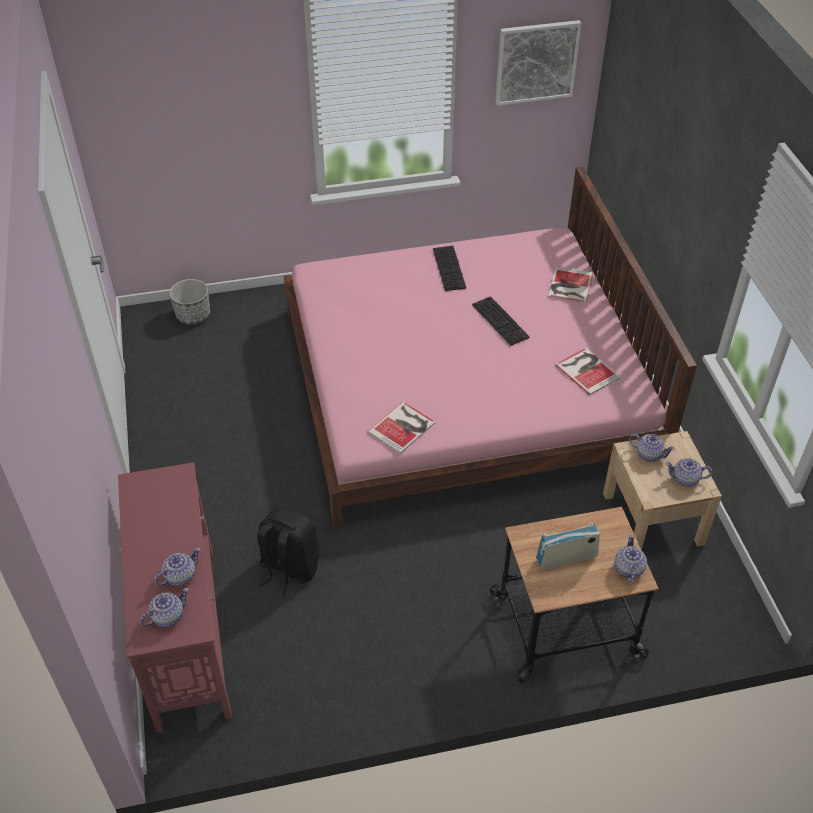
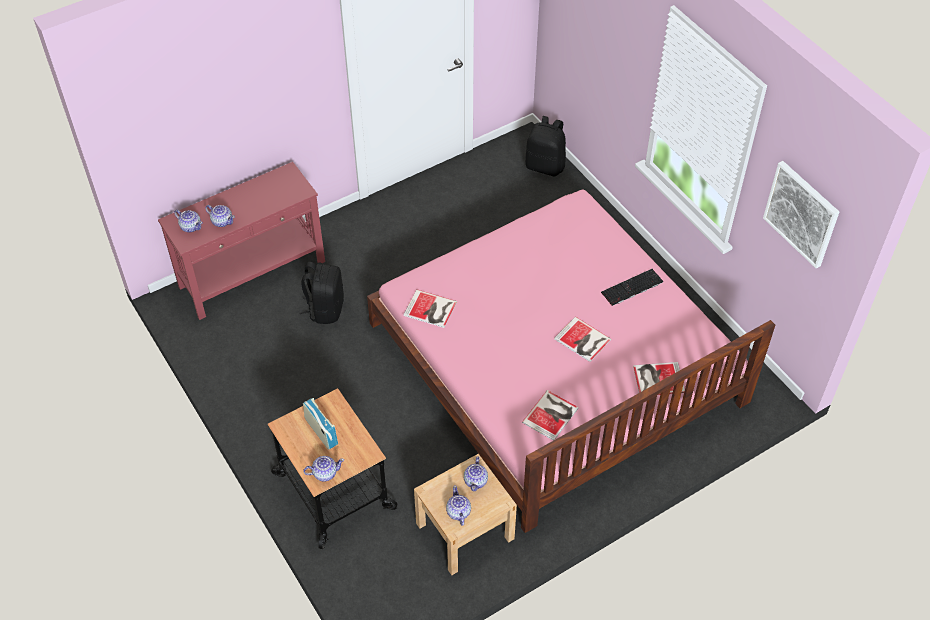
camera: 70 degrees right, 5 degrees up
(193, 315) = (545, 166): planter -> black backpack
(501, 321) = (583, 340): keyboard -> book

